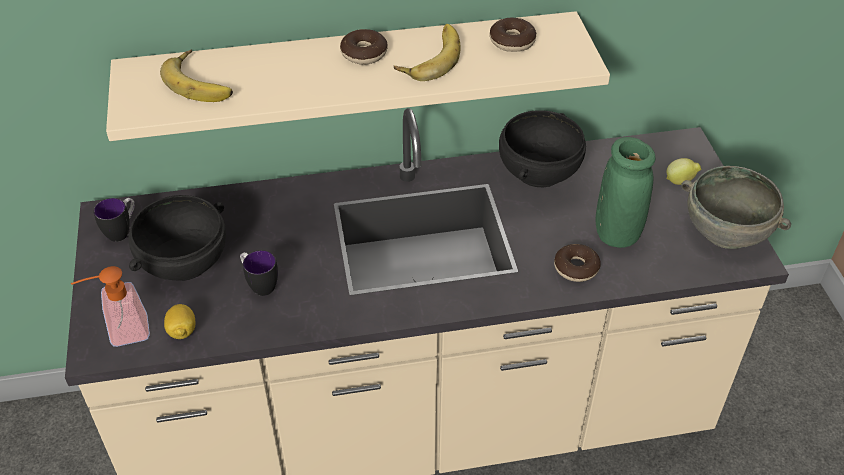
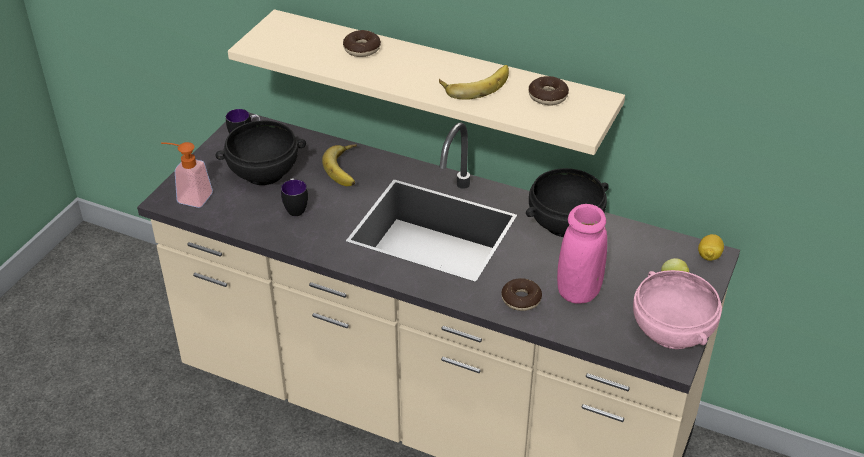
camera: 35 degrees right, 5 degrees down
(182, 331) = (224, 213): lemon -> lemon (709, 256)
(202, 81) = (311, 43): banana -> banana (347, 168)
(364, 53) = (433, 65): donut -> donut (362, 49)
(616, 233) = (579, 291): green vase -> pink vase
(727, 230) = (673, 331): grey bowl -> pink bowl

